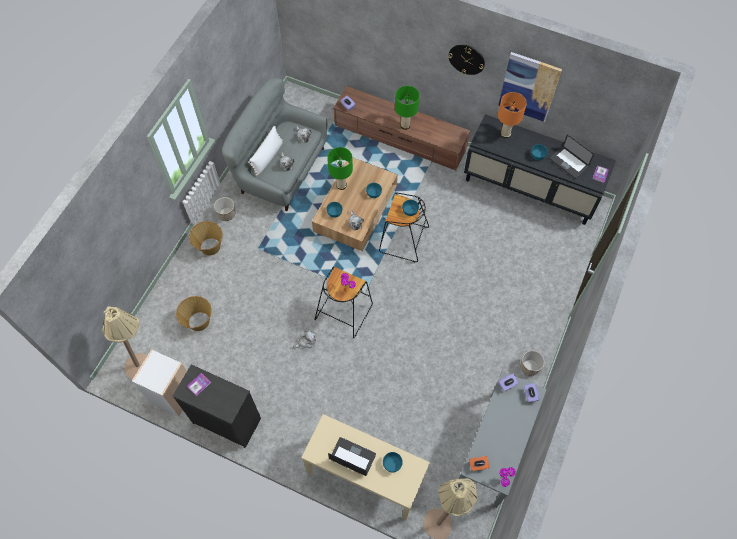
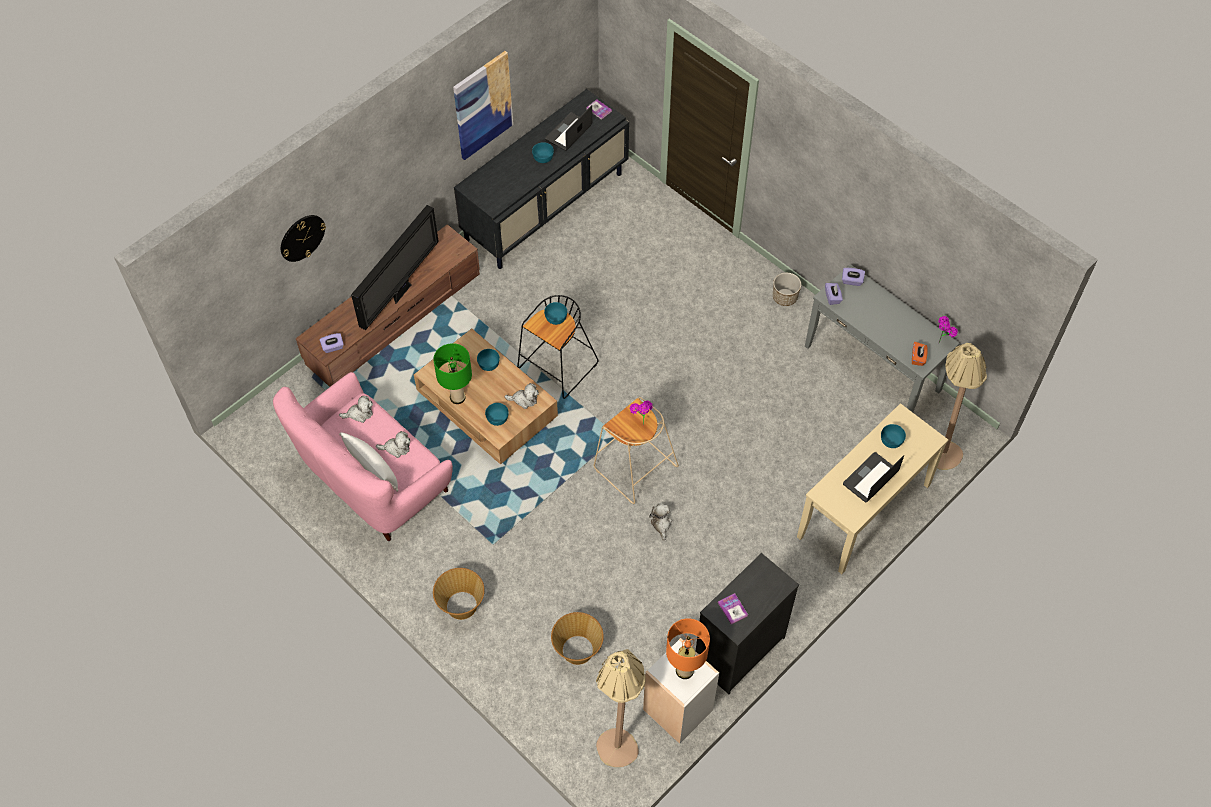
camera: 70 degrees left, 5 degrees down
(226, 214) = (416, 569): planter -> none
(280, 169) = (372, 479): grey sofa -> pink sofa
(343, 311) = (634, 467): black stool -> beige stool
(405, 125) = (401, 291): green table lamp -> television
(466, 59) = (413, 146): wall clock -> wall clock (302, 237)
(505, 134) = (495, 177): orange table lamp -> orange table lamp (684, 671)
(568, 163) = (568, 132): laptop -> laptop turned 150 degrees clockwise

